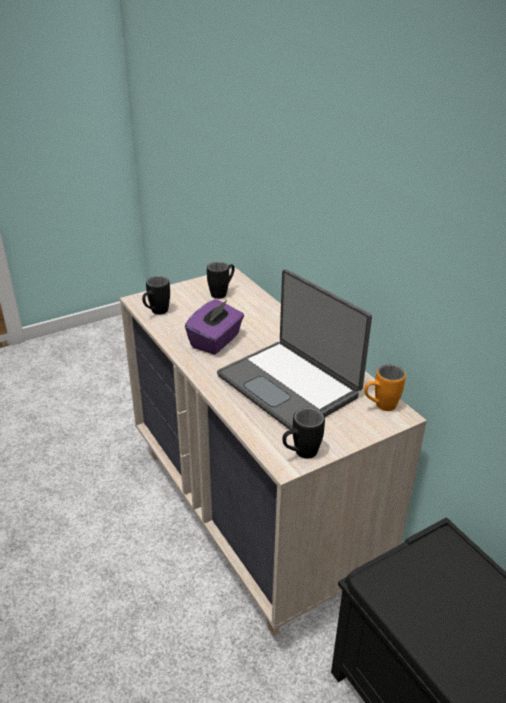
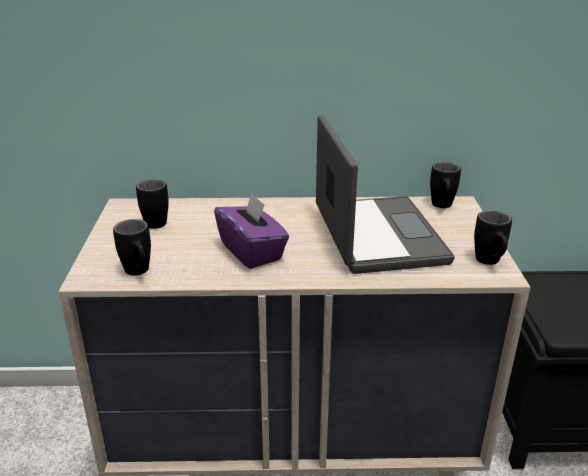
camera: 60 degrees left, 5 degrees down
(290, 385) = (375, 235): laptop -> laptop turned 90 degrees counterclockwise
(380, 406) = (442, 207): orange mug -> black mug

